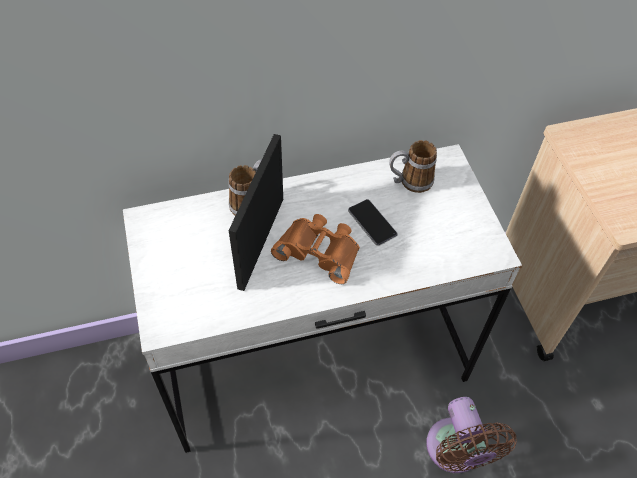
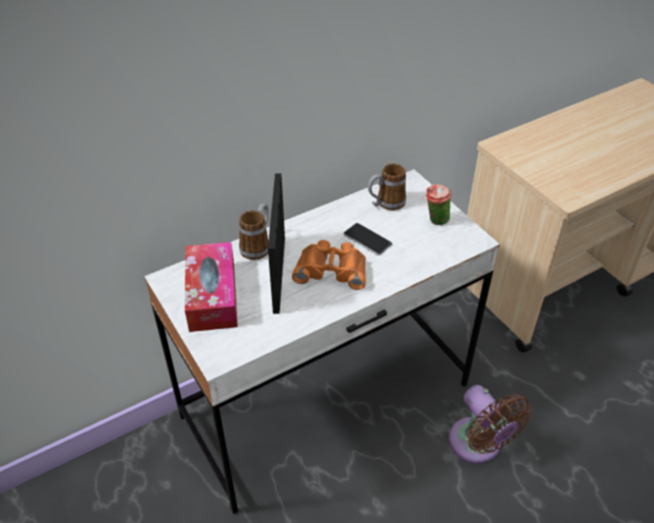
camera: 15 degrees left, 10 degrees down
(182, 251) = (212, 295): none -> tissue box
(458, 217) = (435, 221): none -> cup

